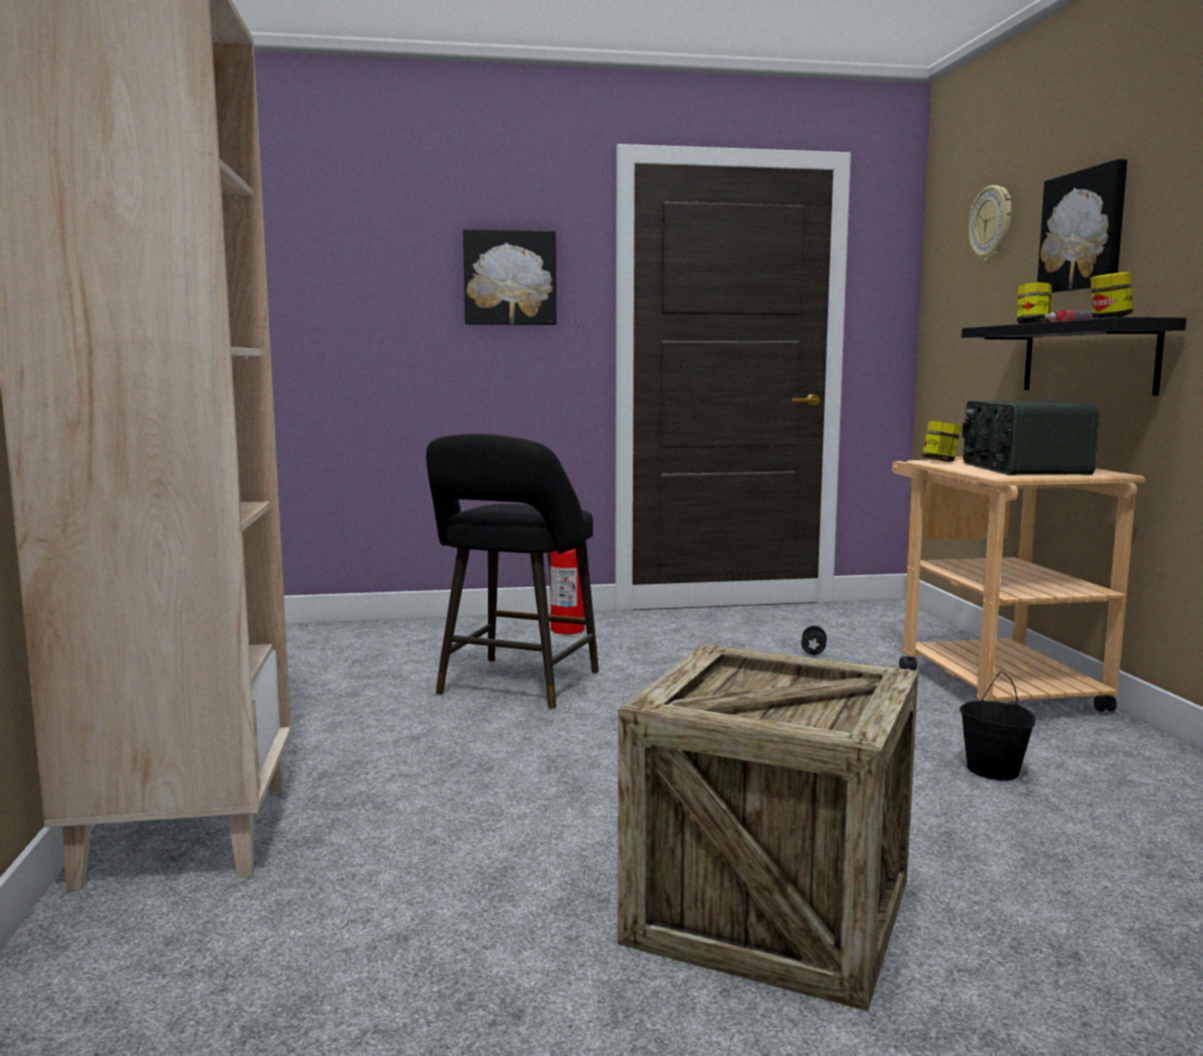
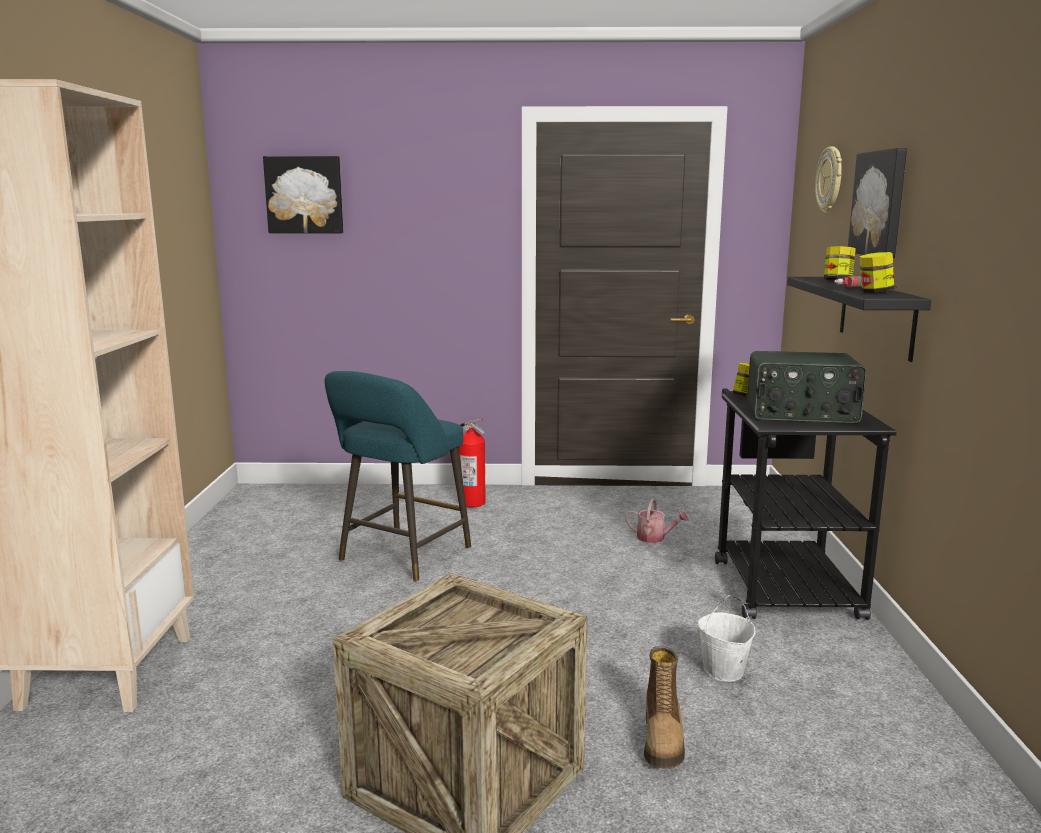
camera: 10 degrees right, 5 degrees up
(509, 278) = (433, 219): picture -> picture (304, 195)
(515, 686) = (401, 557): black stool -> turquoise stool
(813, 651) = (655, 538): black dumbbell -> watering can
(978, 843) = (663, 739): none -> boot
(989, 684) = (781, 582): beige cart -> black cart
(994, 771) = (724, 671): black bucket -> white bucket
(1022, 469) = (801, 413): radio -> radio turned 90 degrees counterclockwise

